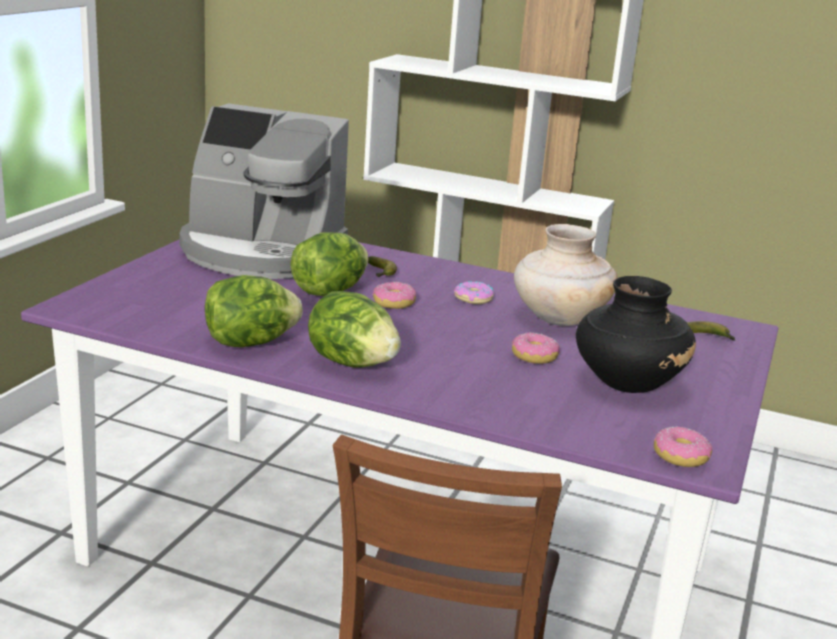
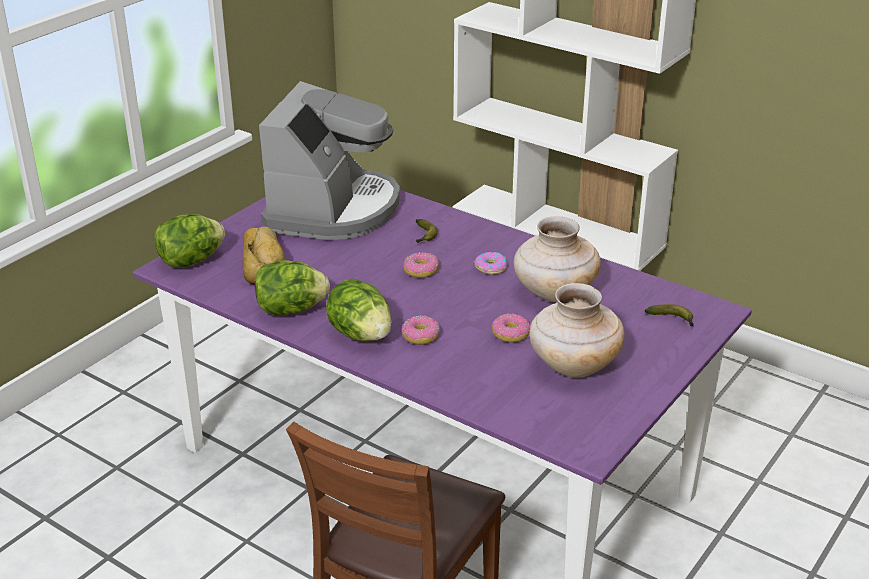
camera: 15 degrees right, 10 degrees up
(195, 299) = (264, 262): none -> bread
(260, 252) = (333, 209): coffee machine -> coffee machine turned 105 degrees counterclockwise
(329, 291) = (373, 256): lettuce -> lettuce (191, 261)
(626, 383) = (573, 366): black vase -> beige vase
(681, 456) = (575, 441): donut -> donut (421, 336)

